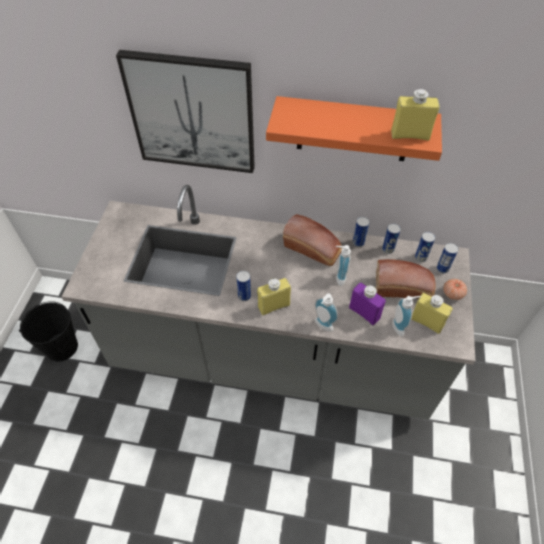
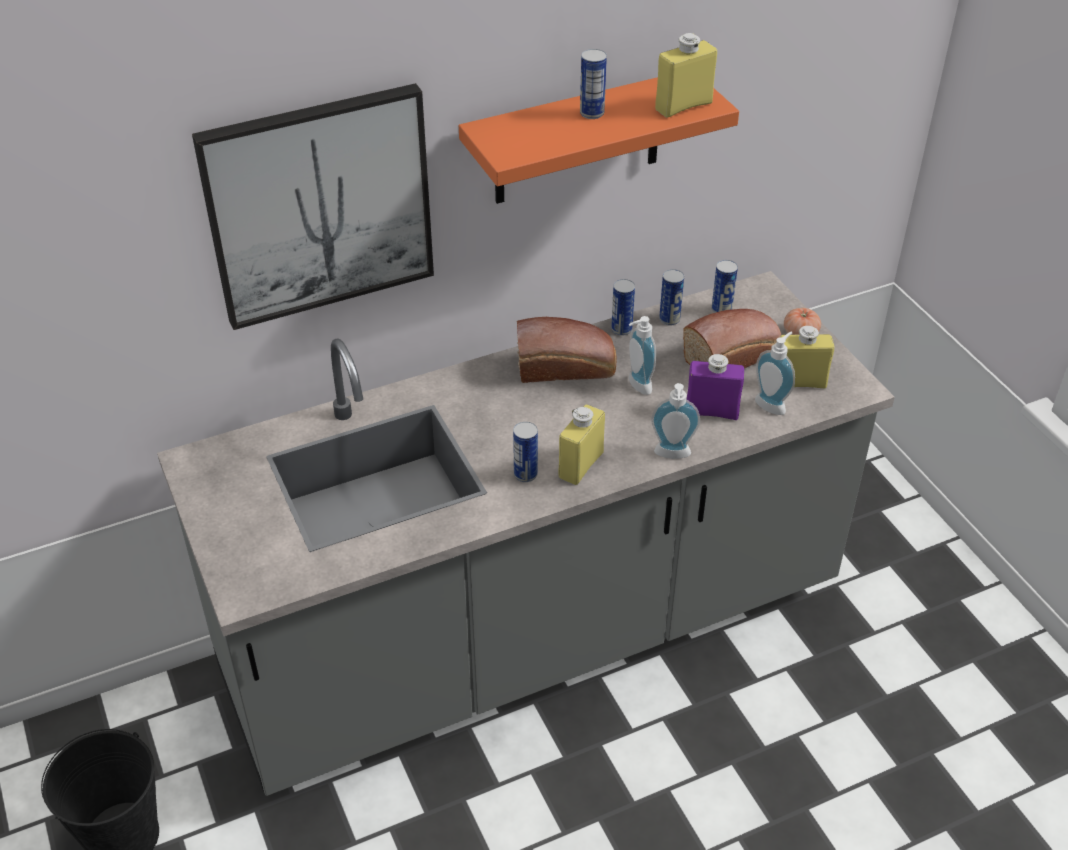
camera: 35 degrees left, 10 degrees down
(442, 268) = (761, 310): can -> can (592, 113)

